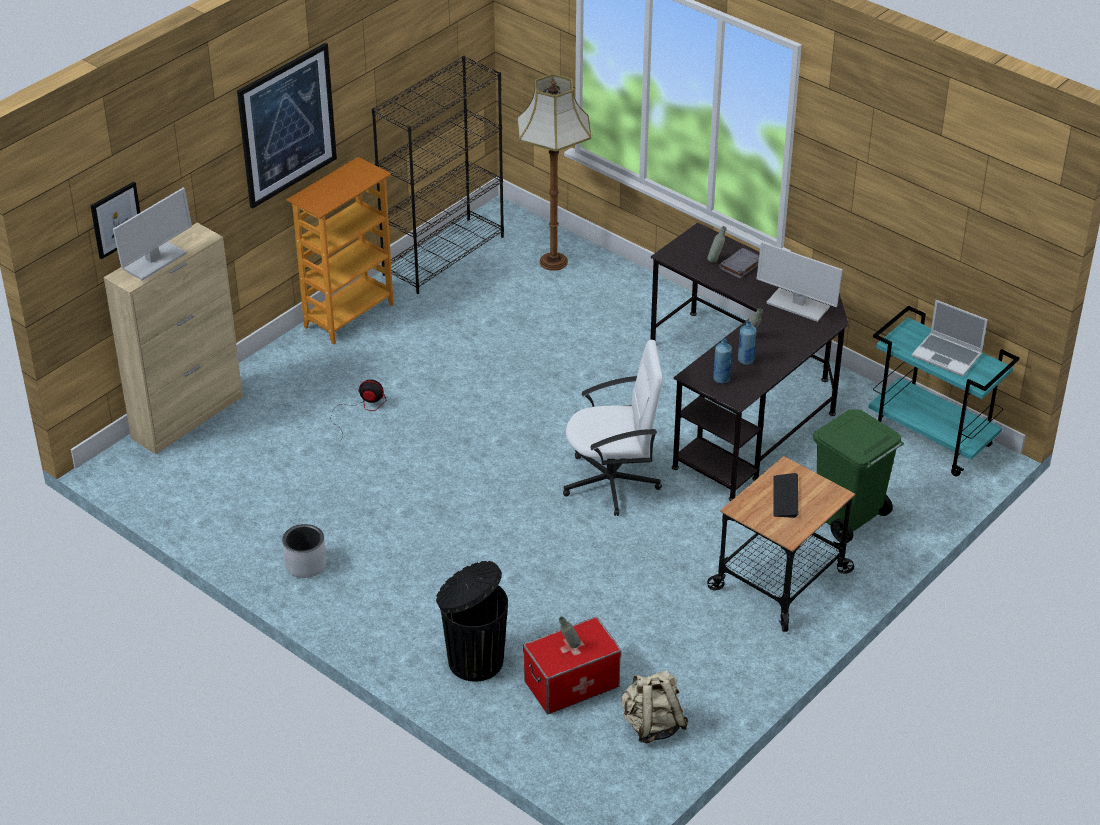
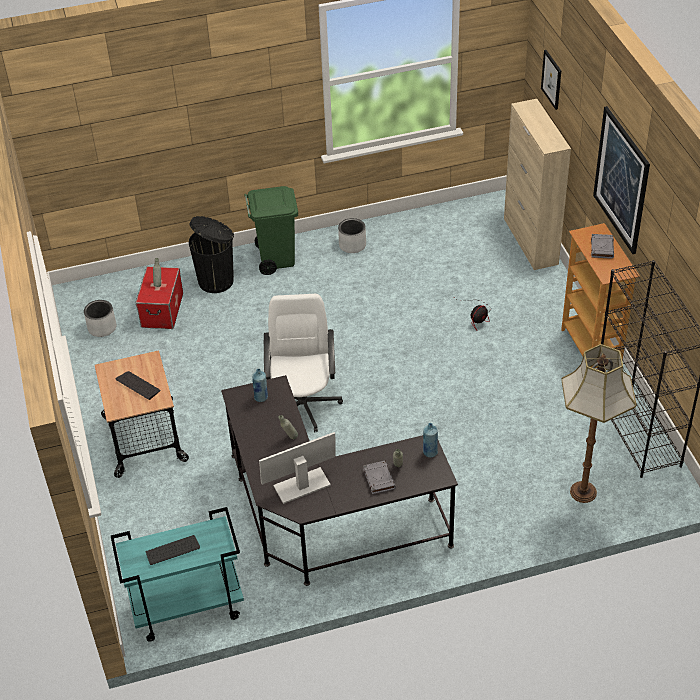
camera: 125 degrees right, 5 degrees up
(154, 262) = (537, 120): monitor -> none
(331, 189) = (601, 248): none -> grey book
(612, 482) = (303, 404): white office chair -> white office chair turned 150 degrees clockwise
(652, 725) = (102, 327): beige backpack -> grey planter
(745, 360) = (268, 421): blue bottle -> blue bottle (430, 452)
(848, 519) = (160, 506): green trash can -> green trash can (276, 259)
(948, 356) = (172, 550): laptop -> keyboard

